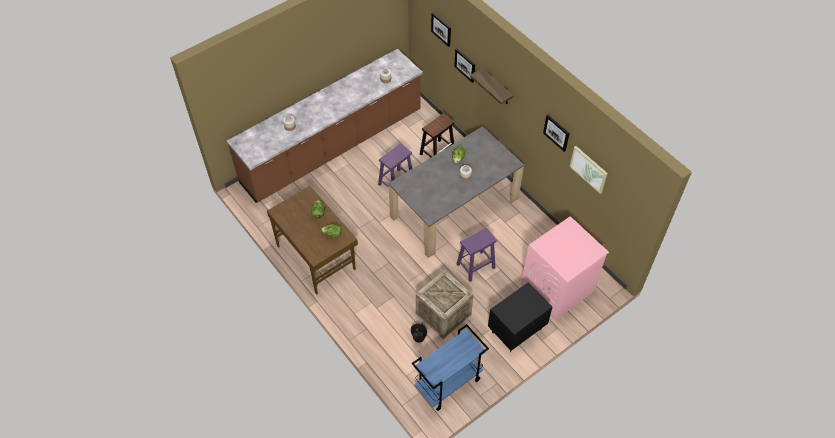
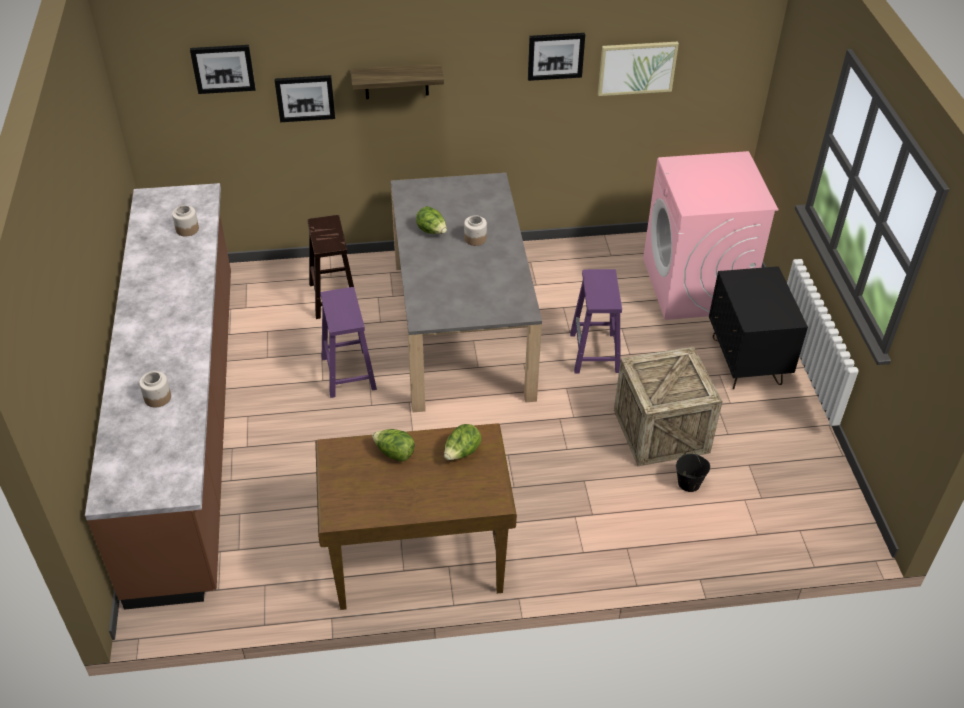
camera: 60 degrees left, 10 degrees down
(448, 384) = (802, 486): blue cart -> none

